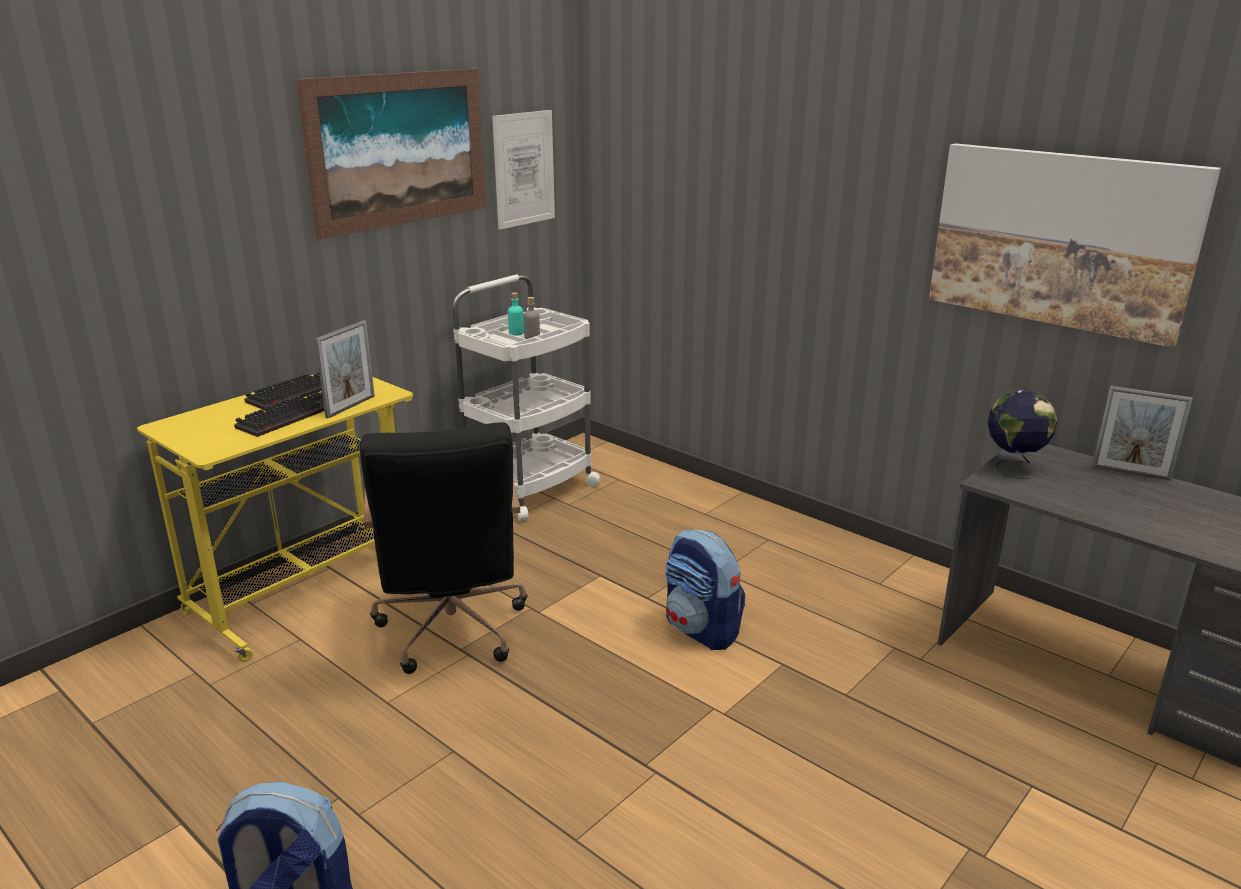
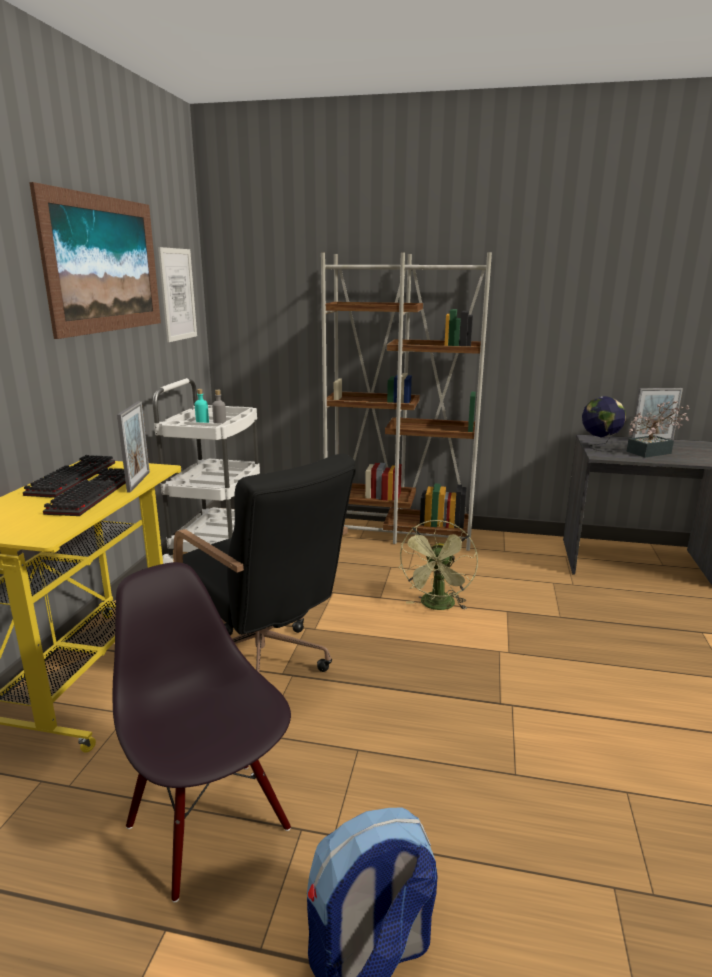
camera: 30 degrees left, 5 degrees down
(276, 762) = (210, 825): none -> black chair
(702, 630) = (437, 606): backpack -> green fan
(761, 521) = (399, 534): none -> brown bookcase
(1061, 239) = (591, 305): picture -> none
(1089, 494) = (653, 452): none -> potted plant

